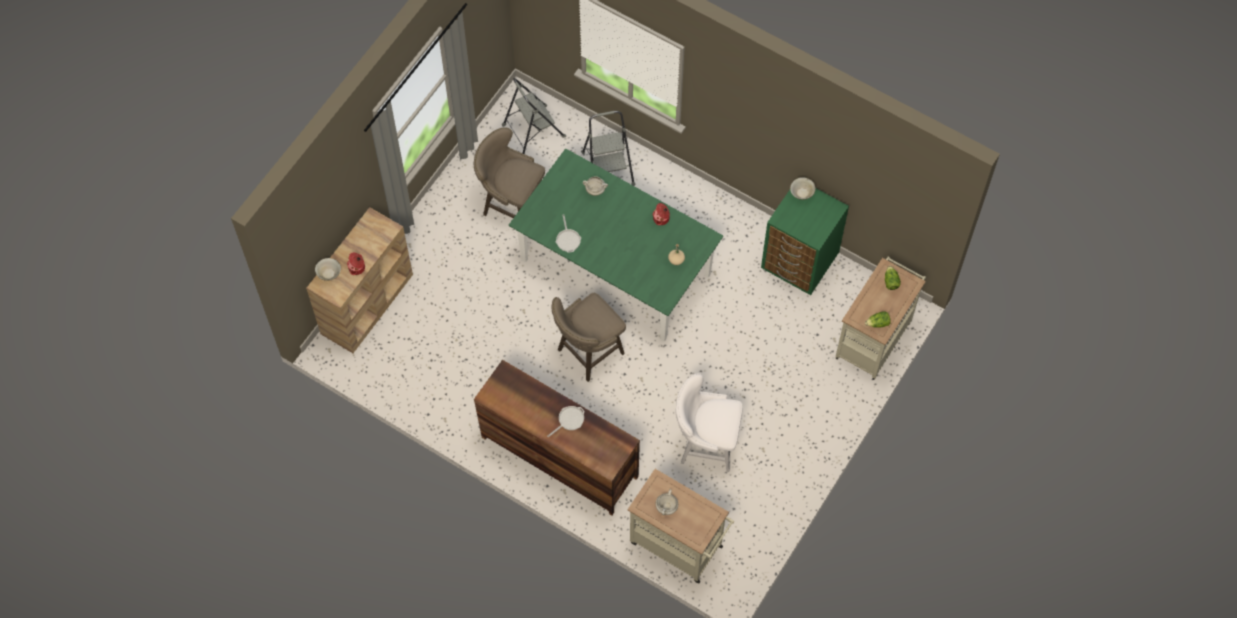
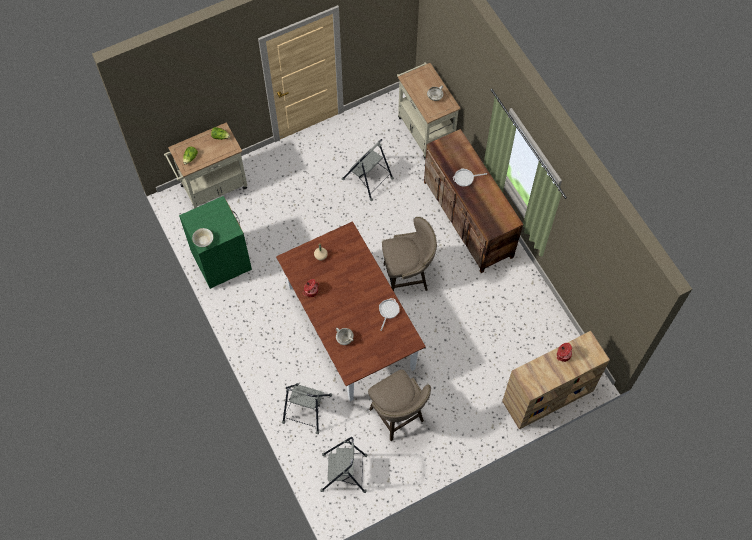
camera: 150 degrees left, 0 degrees up
(329, 273) = (587, 362): beige bowl -> none
(616, 267) = (350, 327): green dining table -> brown dining table
(705, 445) = (368, 179): white stool -> grey step ladder

